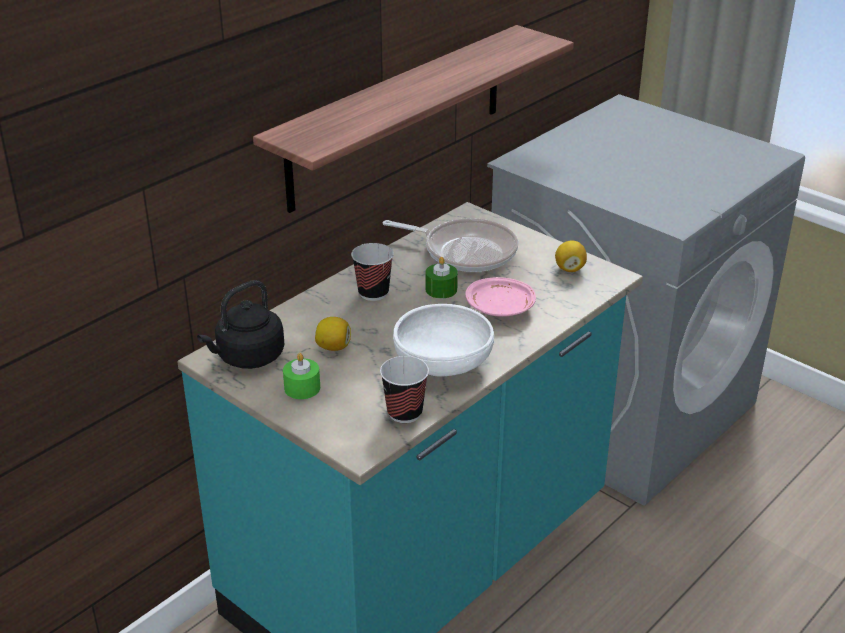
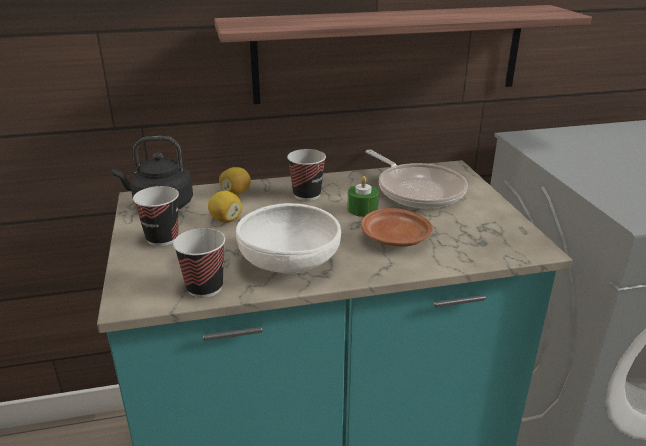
camera: 35 degrees right, 5 degrees down
(302, 388) = (162, 238): green candle -> cup
(501, 308) = (395, 238): pink plate -> brown plate
(569, 268) = (499, 230): lemon -> lemon (235, 193)

